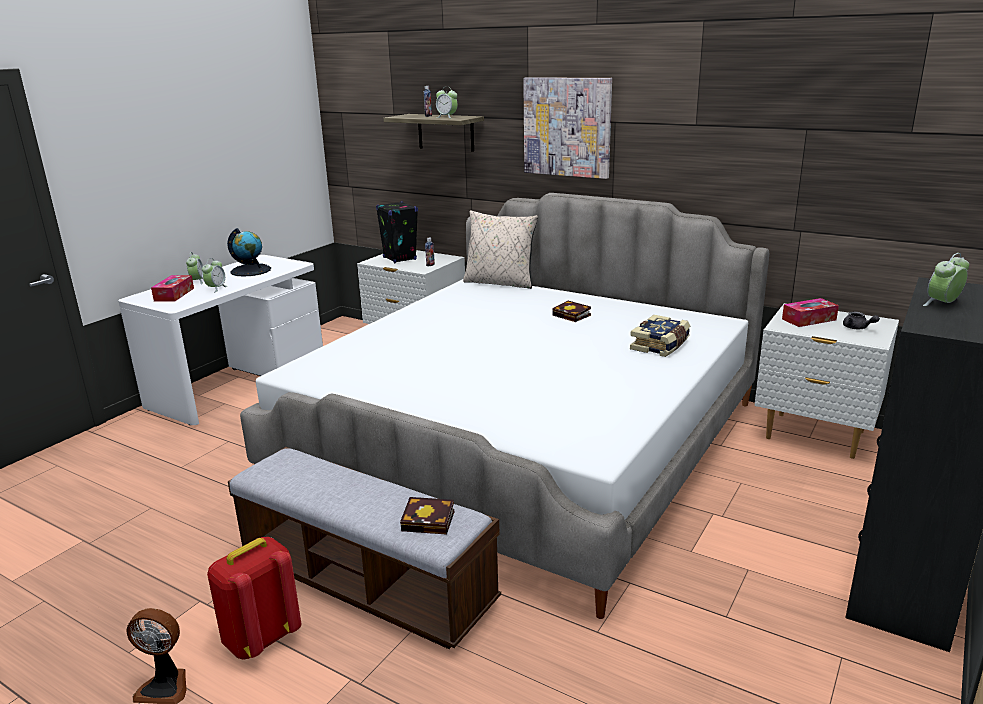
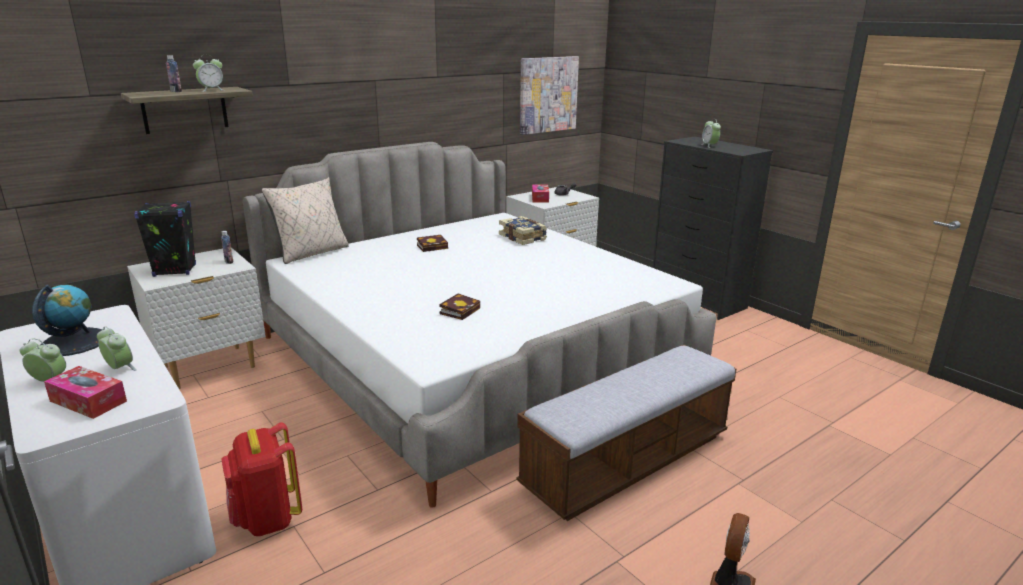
camera: 70 degrees left, 0 degrees up
(261, 638) = (682, 524): red backpack -> red backpack (267, 519)
(431, 521) = (688, 361): book -> book (460, 310)
(567, 127) = (333, 89): picture -> picture (548, 94)

